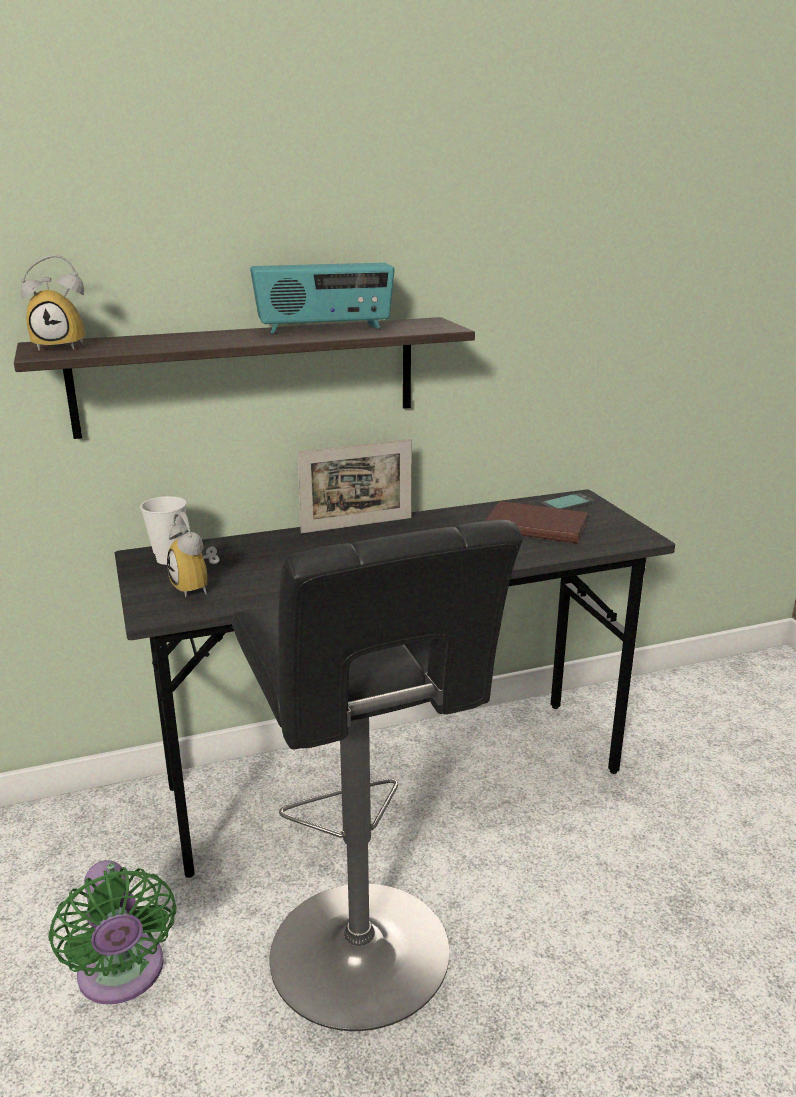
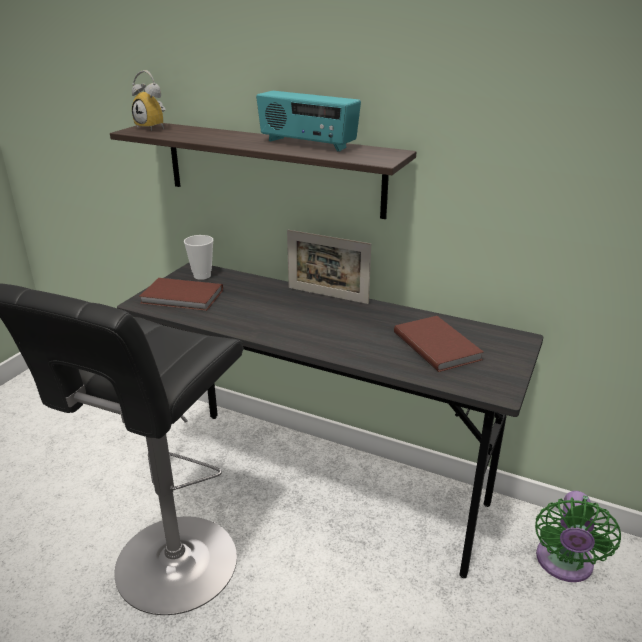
camera: 45 degrees right, 5 degrees up
(122, 976) = (85, 493): green fan -> green fan (564, 564)
(198, 587) = (182, 297): alarm clock -> brown book
(567, 504) = (497, 339): phone -> none

